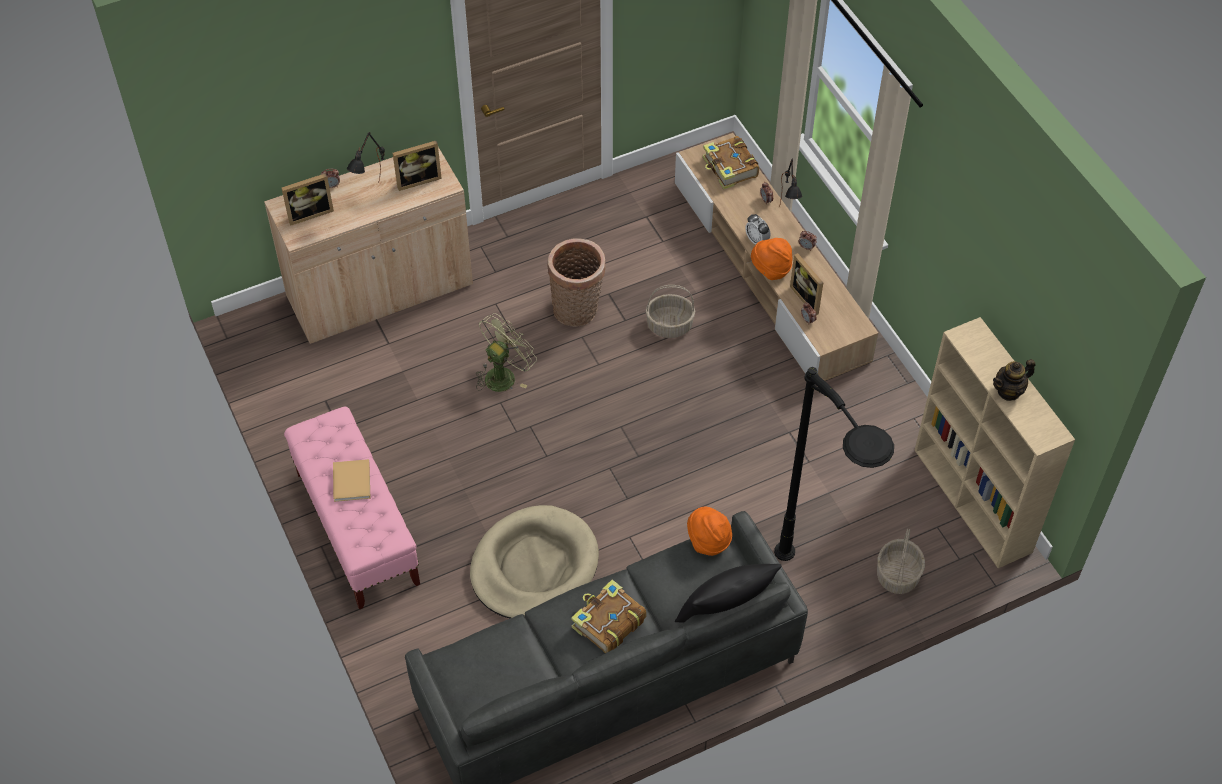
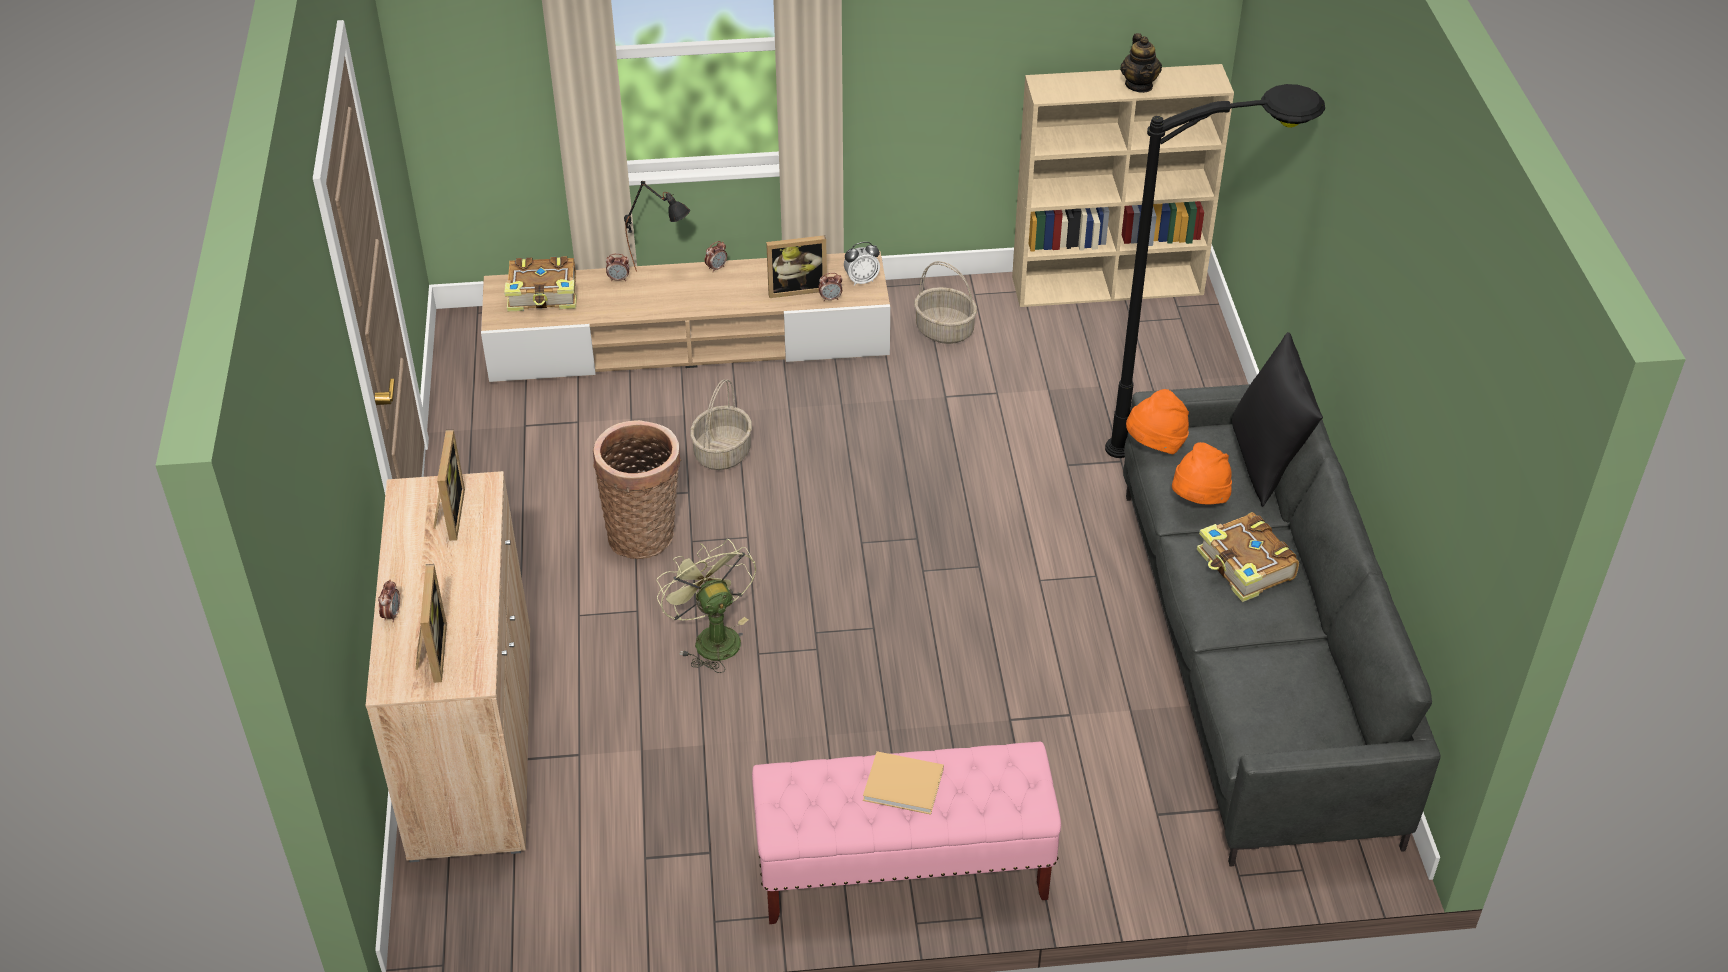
camera: 70 degrees left, 10 degrees down
(373, 197) = (450, 571): black table lamp -> none
(534, 566) = (1048, 686): beige dog bed -> none
(756, 240) = (678, 304): alarm clock -> alarm clock (861, 280)
(771, 269) = (733, 306): orange hat -> orange hat (1198, 499)
(898, 576) = (1186, 369): basket -> basket (945, 330)

